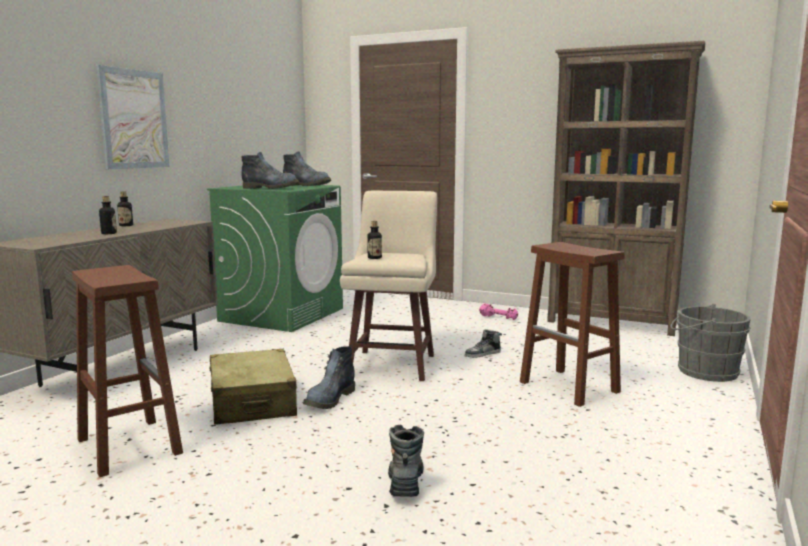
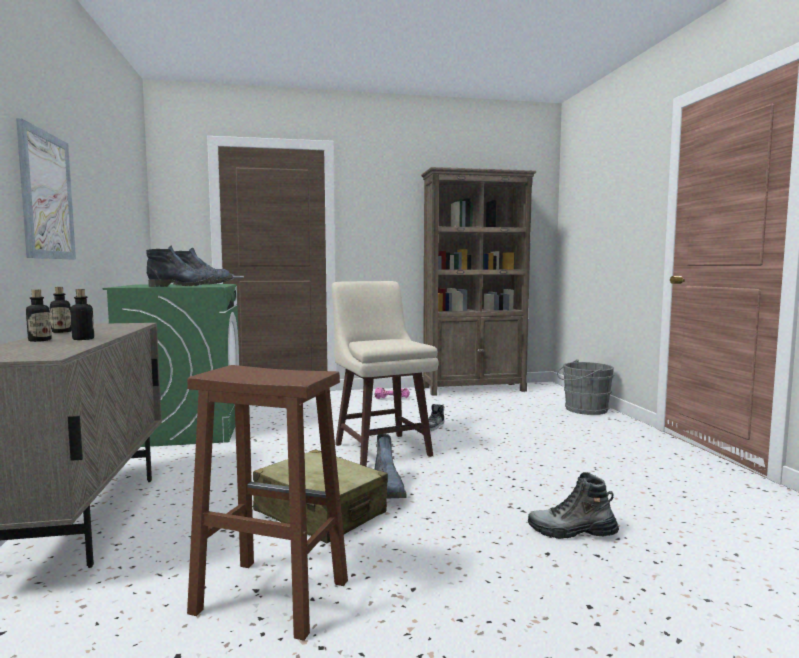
camera: 35 degrees left, 5 degrees down
(374, 258) = (382, 343): bottle -> bottle (40, 340)
(405, 480) = (572, 532): boot -> boot turned 45 degrees counterclockwise
(570, 387) = (536, 436): brown stool -> none

